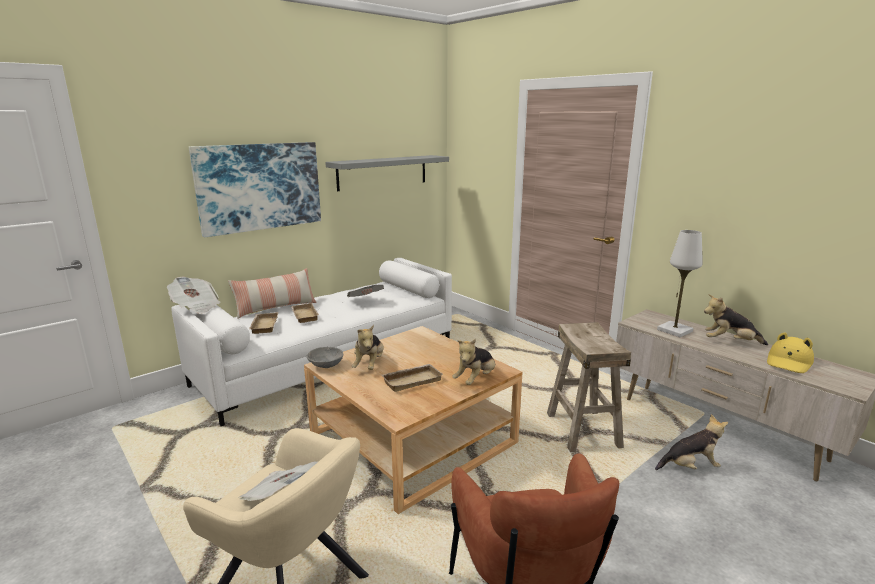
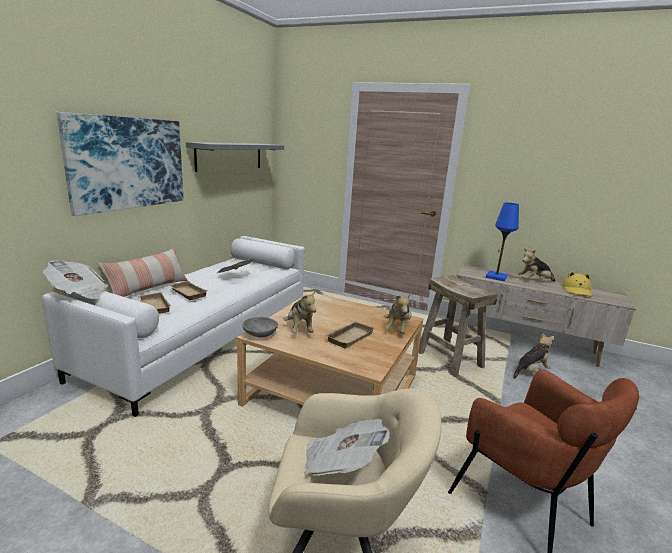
camera: 25 degrees left, 0 degrees up
(674, 330) = (496, 277): white table lamp -> blue table lamp

